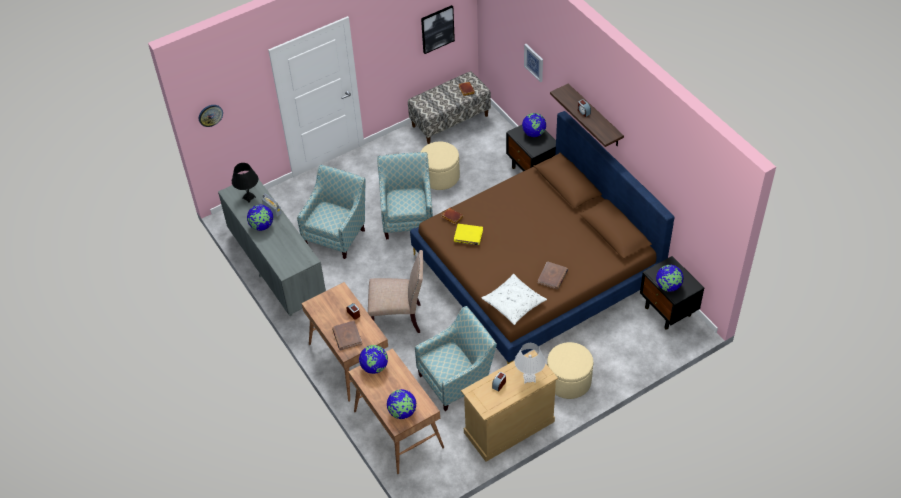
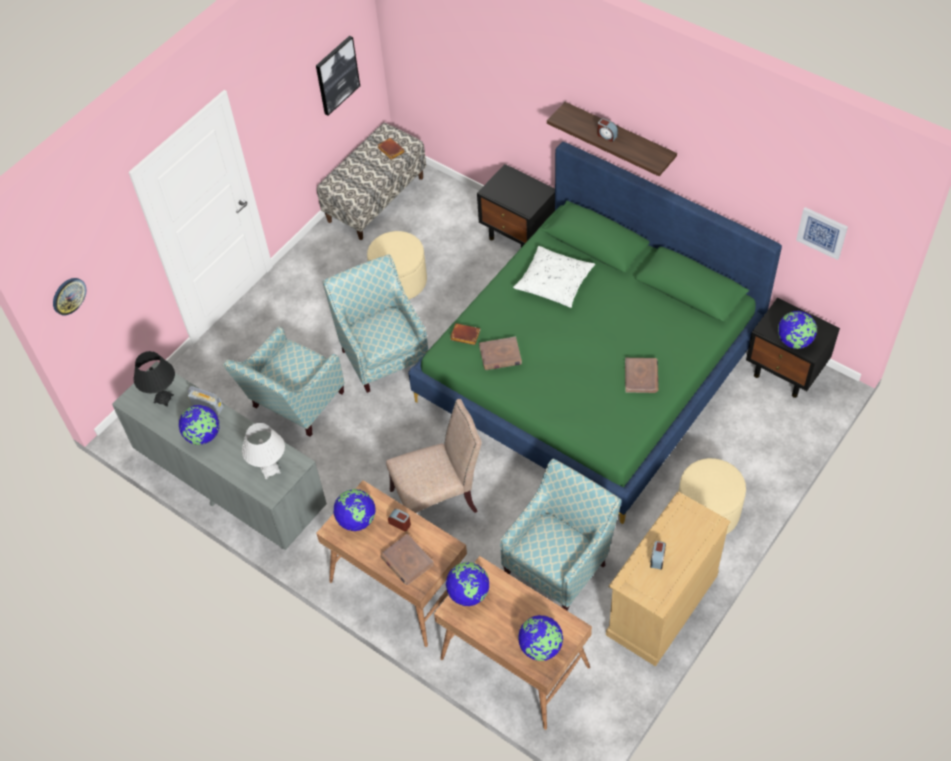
camera: 20 degrees left, 5 degrees up
(337, 233) = (293, 406): armchair -> armchair turned 150 degrees counterclockwise
(468, 236) = (500, 355): yellow book -> brown book
(513, 303) = (608, 431): white pillow -> white pillow (554, 282)
(529, 378) = (693, 534): white table lamp -> white table lamp (270, 470)
(534, 62) = (496, 85): picture -> picture (822, 232)
(534, 133) = (515, 184): globe -> globe (357, 520)
(536, 269) = (589, 369): brown bed -> green bed

